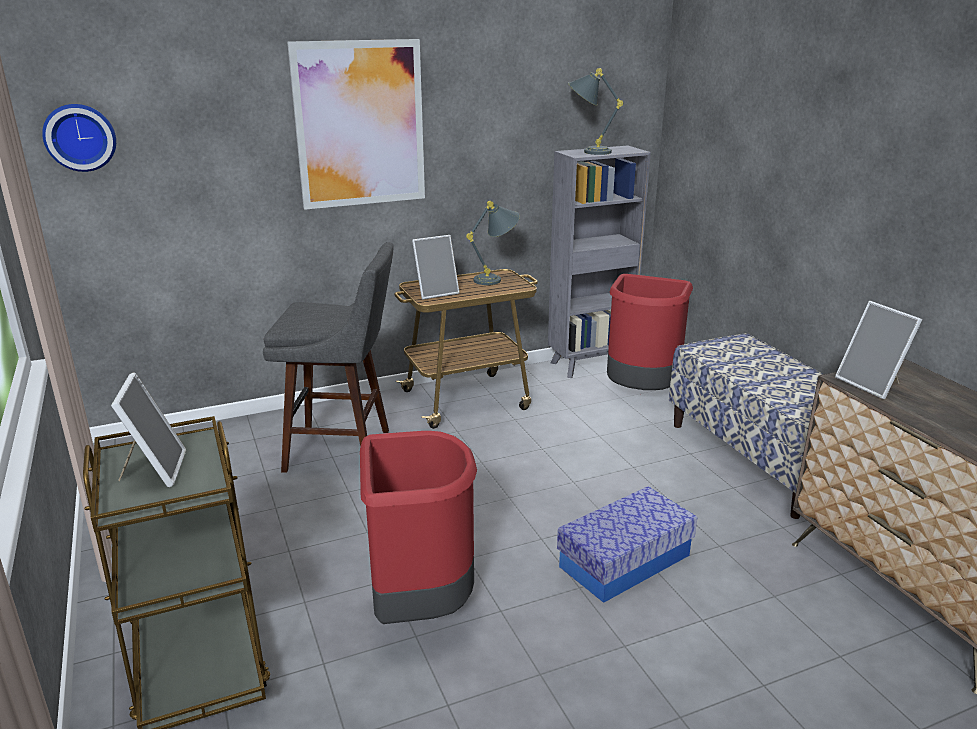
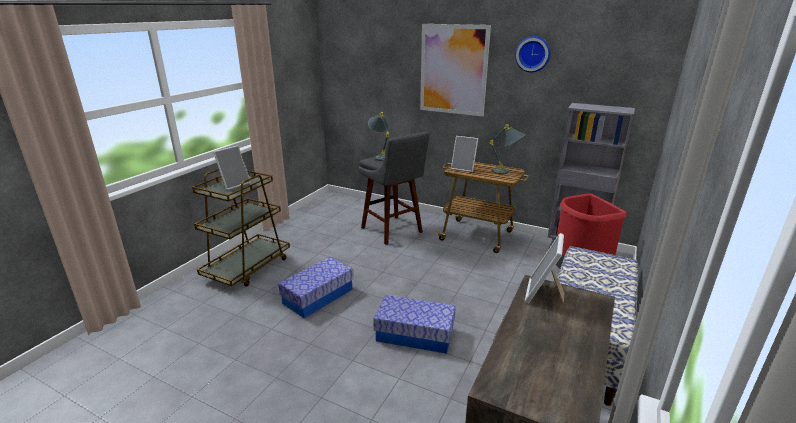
camera: 50 degrees right, 0 degrees up
(80, 137) = (339, 61): wall clock -> wall clock (533, 54)
(420, 608) = (318, 296): red trash can -> storage box
(587, 152) = (589, 106): grey table lamp -> grey table lamp (380, 157)

